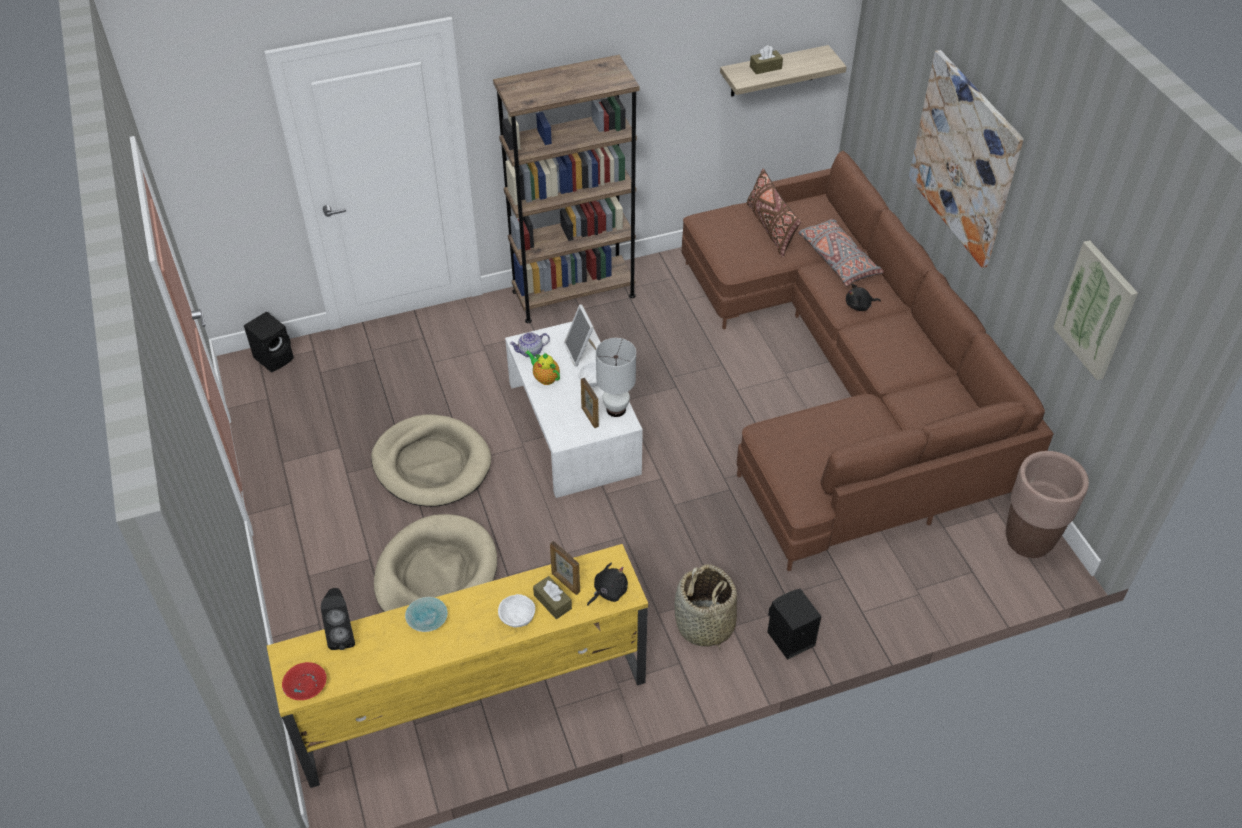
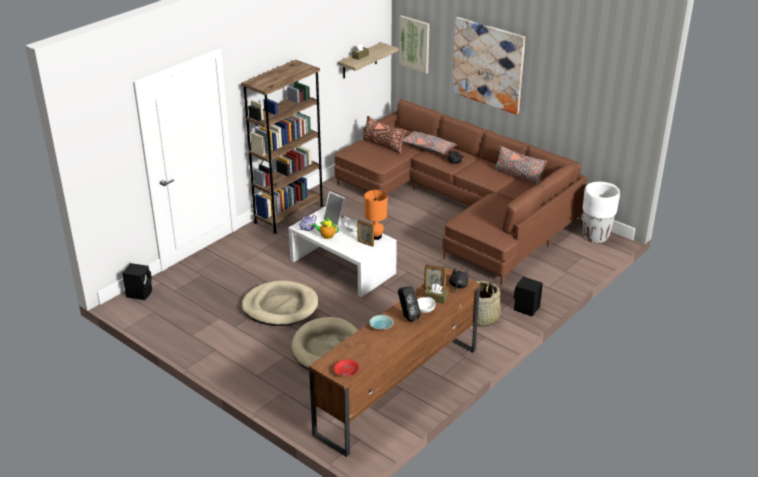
camera: 30 degrees left, 15 degrees down
(342, 634) = (344, 347): black speaker -> black speaker (407, 317)
(471, 702) = (397, 390): yellow tv stand -> brown tv stand
(615, 409) = (375, 236): white table lamp -> orange table lamp
(944, 377) = (518, 176): none -> grey pillow
(1028, 540) = (595, 237): brown planter -> white planter
(1096, 310) = (594, 98): picture -> picture (414, 44)

